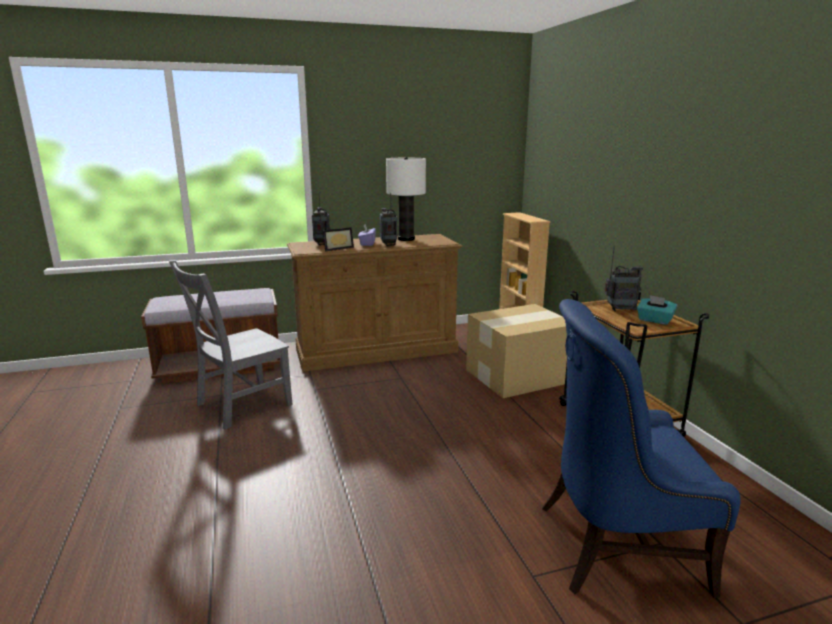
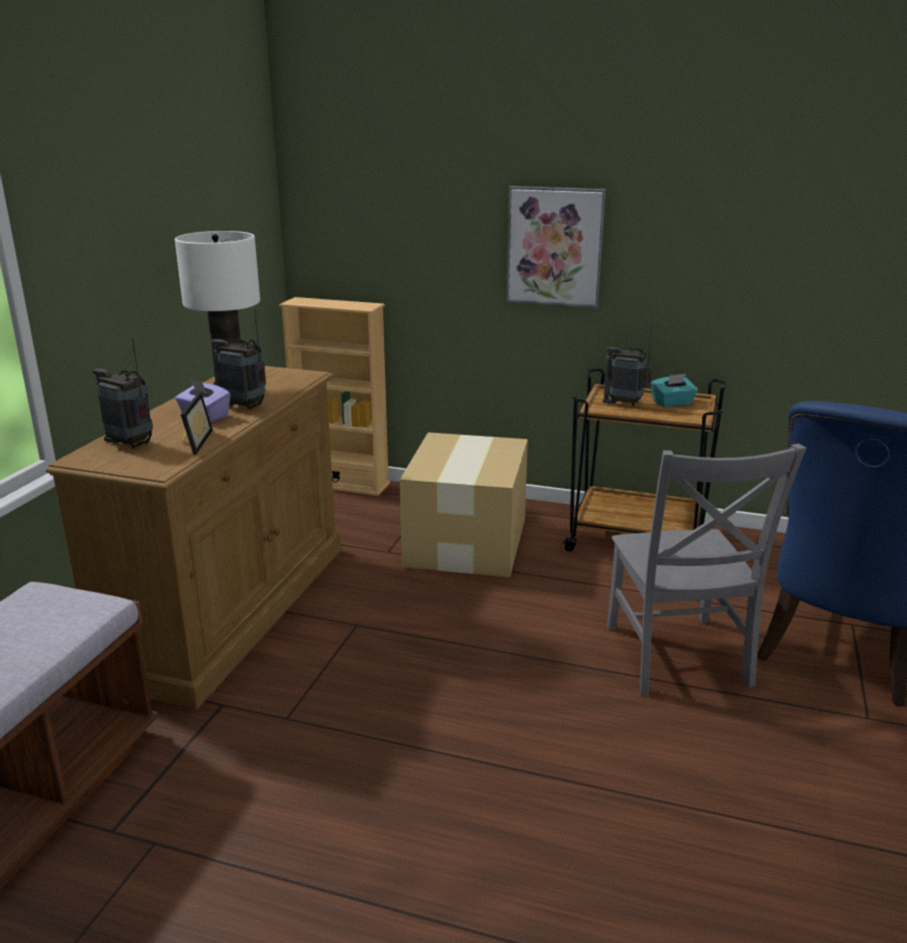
camera: 55 degrees left, 5 degrees up
(240, 406) = (236, 827): grey chair -> grey chair (677, 659)
(620, 310) = (625, 404): radio -> radio turned 105 degrees counterclockwise
(629, 191) = (555, 246): none -> picture

